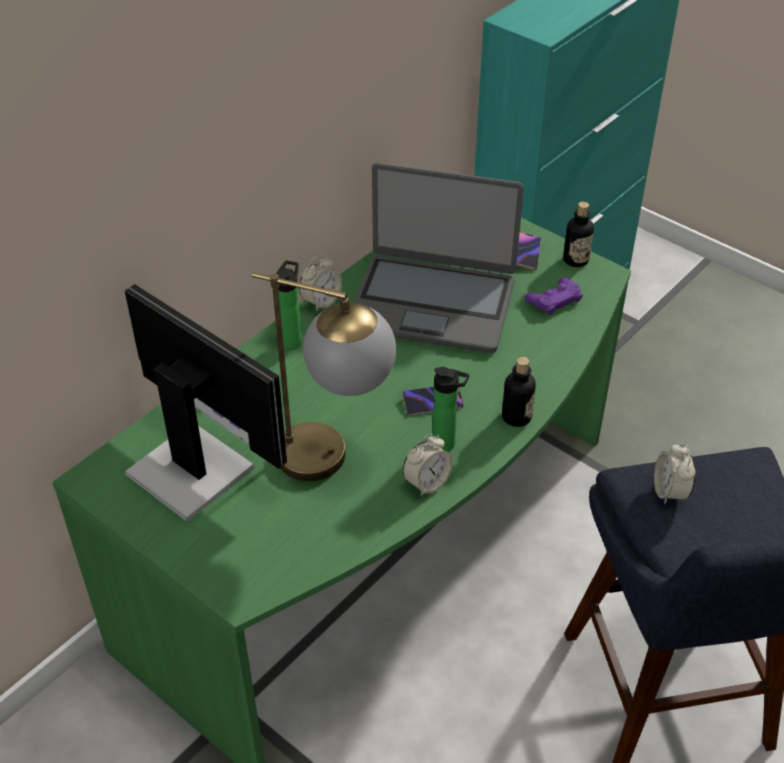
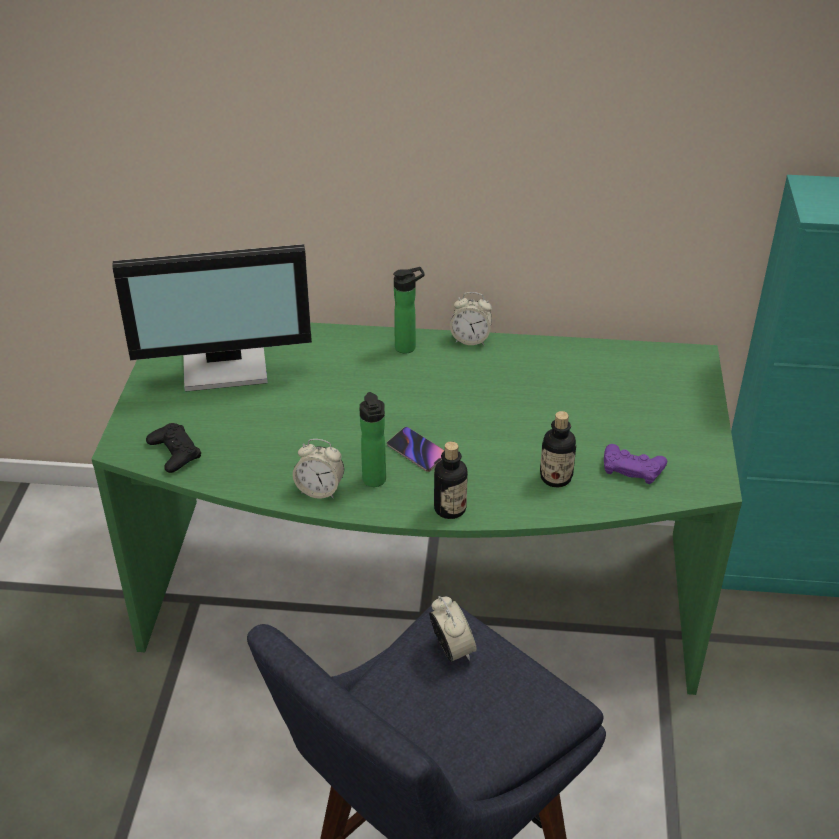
camera: 55 degrees right, 5 degrees down
(193, 467) = (226, 365): monitor -> monitor turned 75 degrees clockwise
(286, 559) = (174, 452): none -> black game controller
(335, 461) = (298, 430): table lamp -> none
(432, 303) = (539, 398): laptop -> none
(526, 253) = (677, 423): phone -> none
(575, 260) = (708, 458): bottle -> bottle (555, 478)
(670, 491) = (452, 650): alarm clock -> alarm clock turned 105 degrees clockwise

